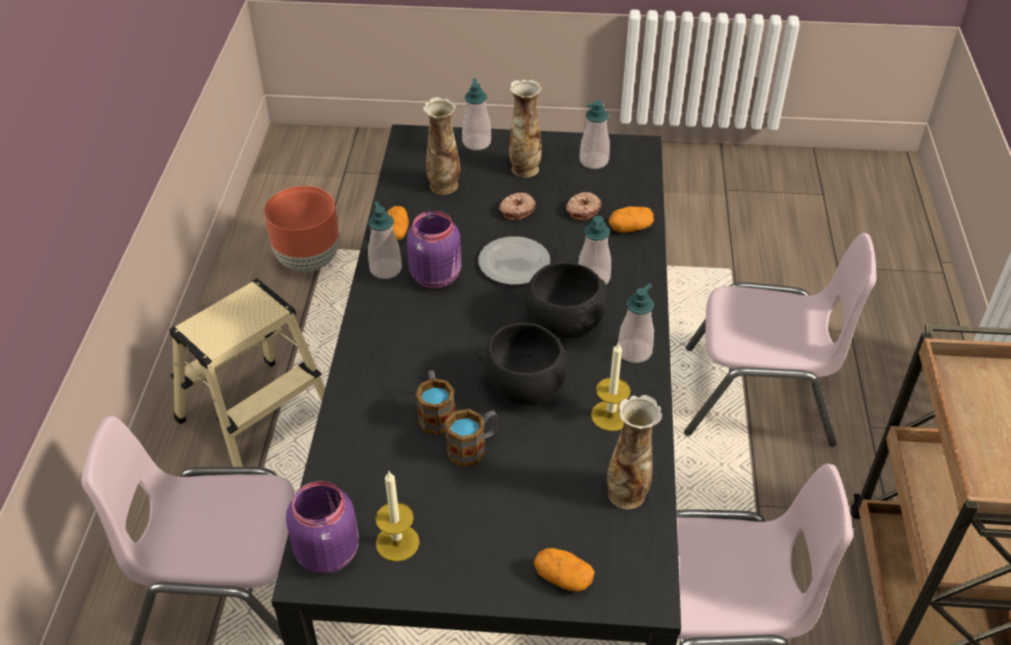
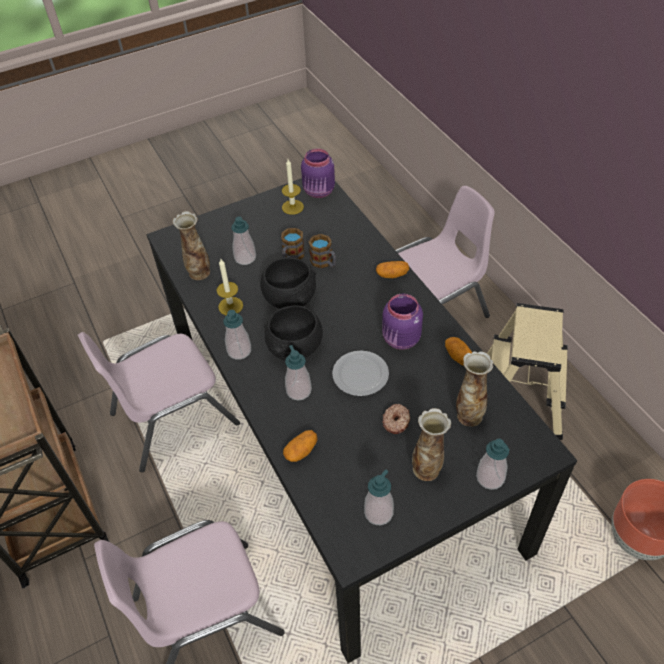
camera: 150 degrees right, 5 degrees up
(385, 269) = (436, 327): soap dispenser -> soap dispenser (245, 258)
(563, 578) = (209, 227): potato -> potato (392, 275)
(582, 210) = (349, 449): donut -> none

